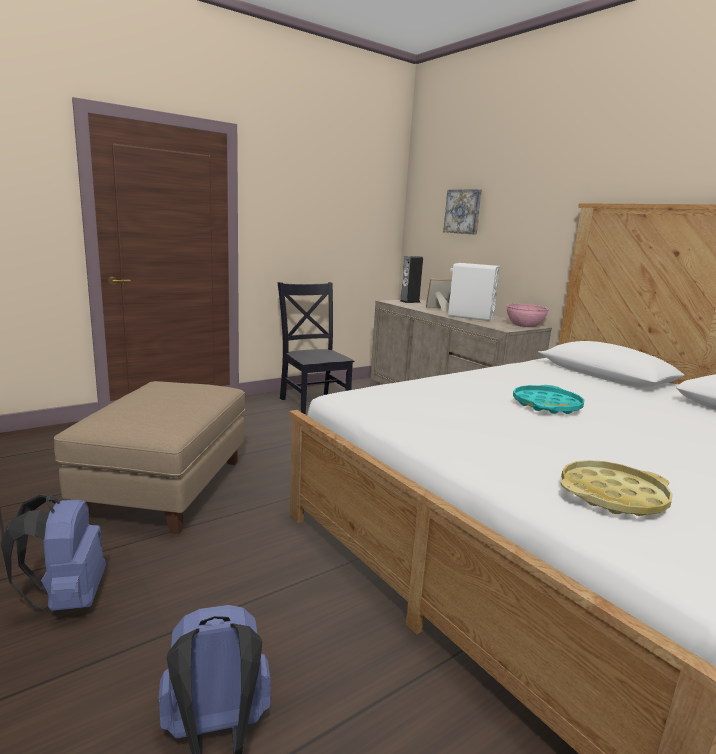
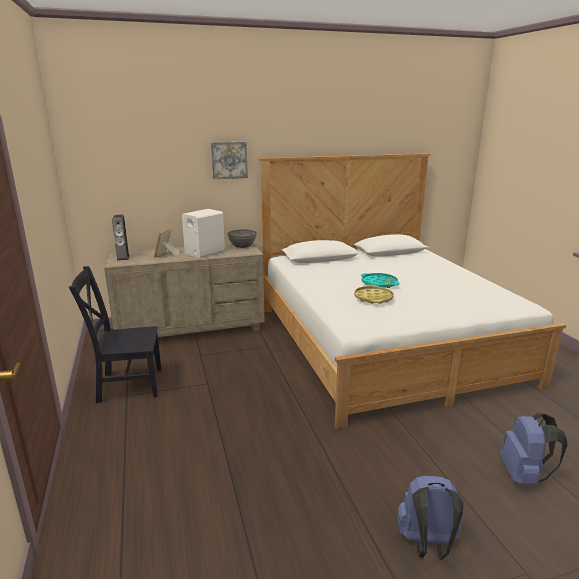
camera: 70 degrees left, 5 degrees up
(165, 487) = (269, 492): beige ottoman -> none
(463, 211) = (146, 168): picture -> picture (229, 160)
(524, 325) = (242, 245): pink bowl -> grey bowl
(612, 496) = (482, 300): yellow tray -> yellow tray (373, 298)

